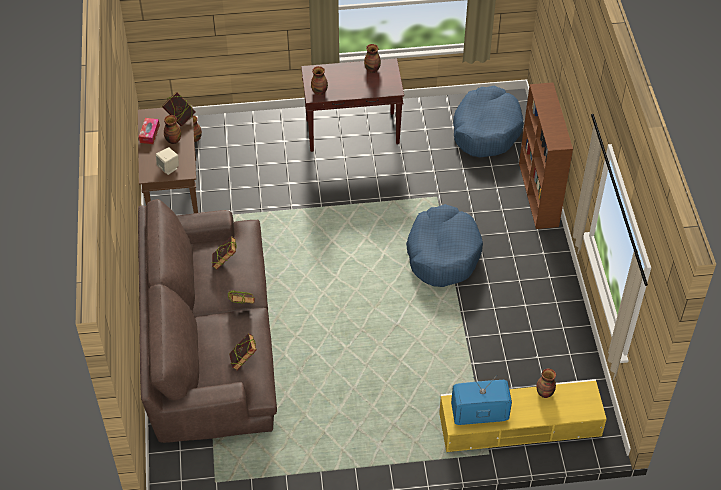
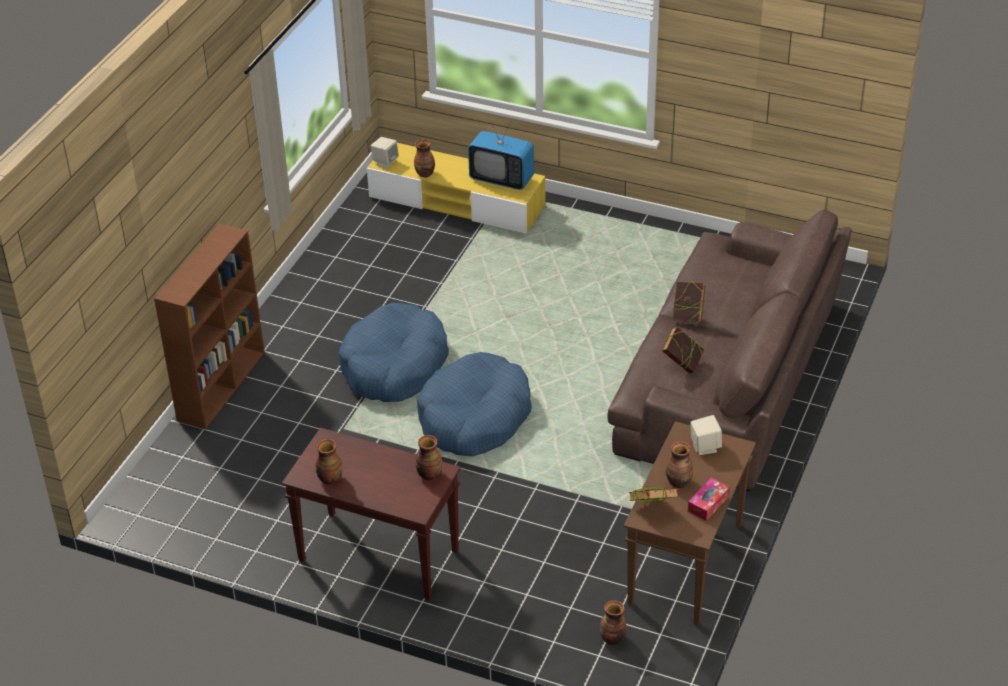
camera: 150 degrees left, 10 degrees down
(243, 360) = (716, 266): book -> none
(486, 130) = (200, 487): blue dog bed -> blue dog bed (474, 418)
(586, 392) = (385, 162): none -> beige speaker

